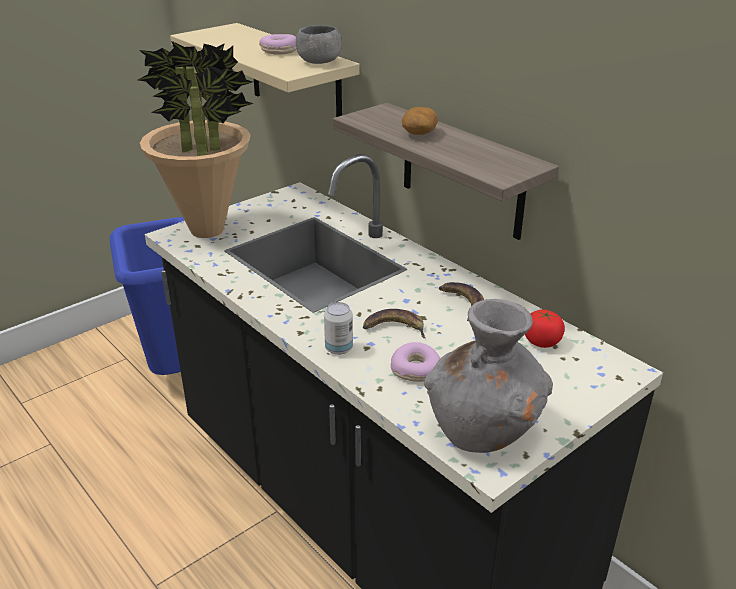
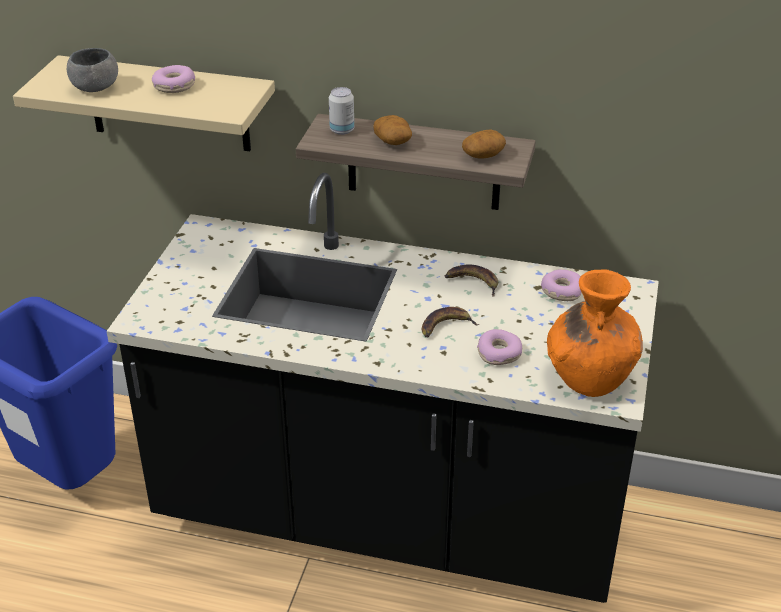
camera: 35 degrees left, 5 degrees up
(208, 230) = (167, 301): potted plant -> none
(319, 62) = (236, 90): grey bowl -> grey bowl (95, 87)
(339, 348) = (424, 362): can -> can (342, 130)
(484, 428) = (590, 375): grey vase -> orange vase
(486, 163) = (483, 155): none -> potato
(541, 342) = (561, 291): tomato -> donut

